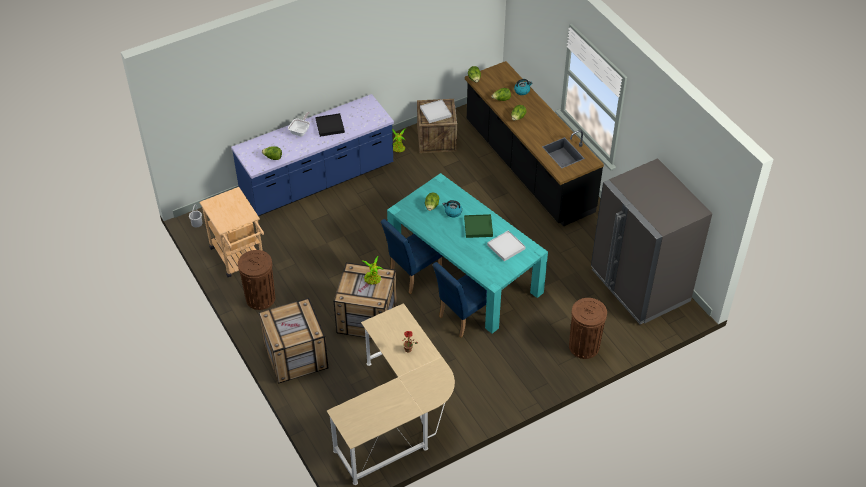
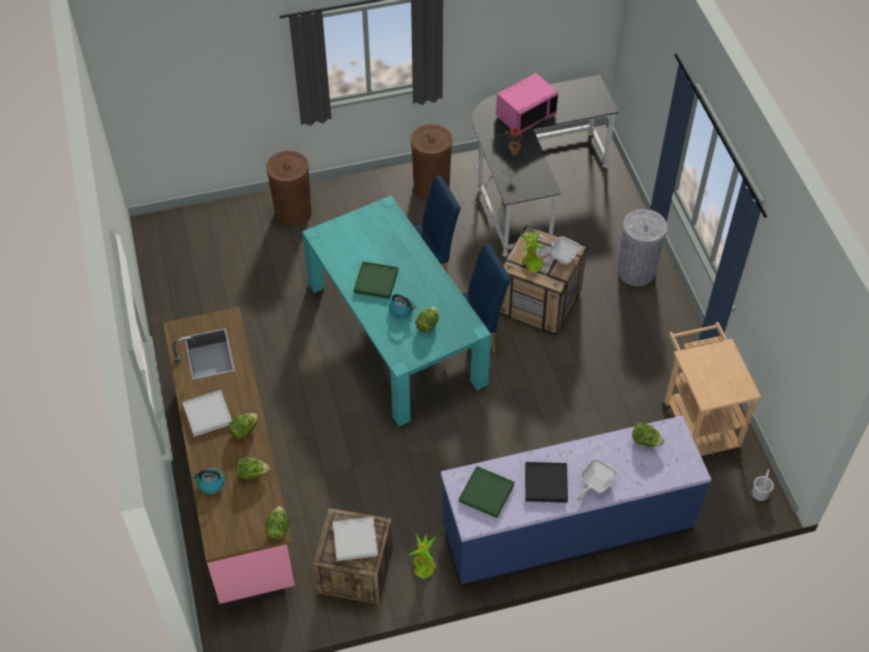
camera: 165 degrees left, 5 degrees up
(260, 298) = (672, 354): brown trash can -> brown trash can (431, 186)
(295, 356) = (636, 271): crate -> grey trash can
(352, 290) = (561, 255): none -> frying pan
(363, 115) = (486, 493): none -> green tray
(398, 416) = (529, 184): beige desk -> black desk
(408, 388) = (525, 115): none -> pink microwave
(506, 247) = (351, 247): white tray -> white tray (207, 414)
(528, 167) = (237, 480): black counter -> pink counter
(639, 286) = (187, 268): grey fridge -> none

